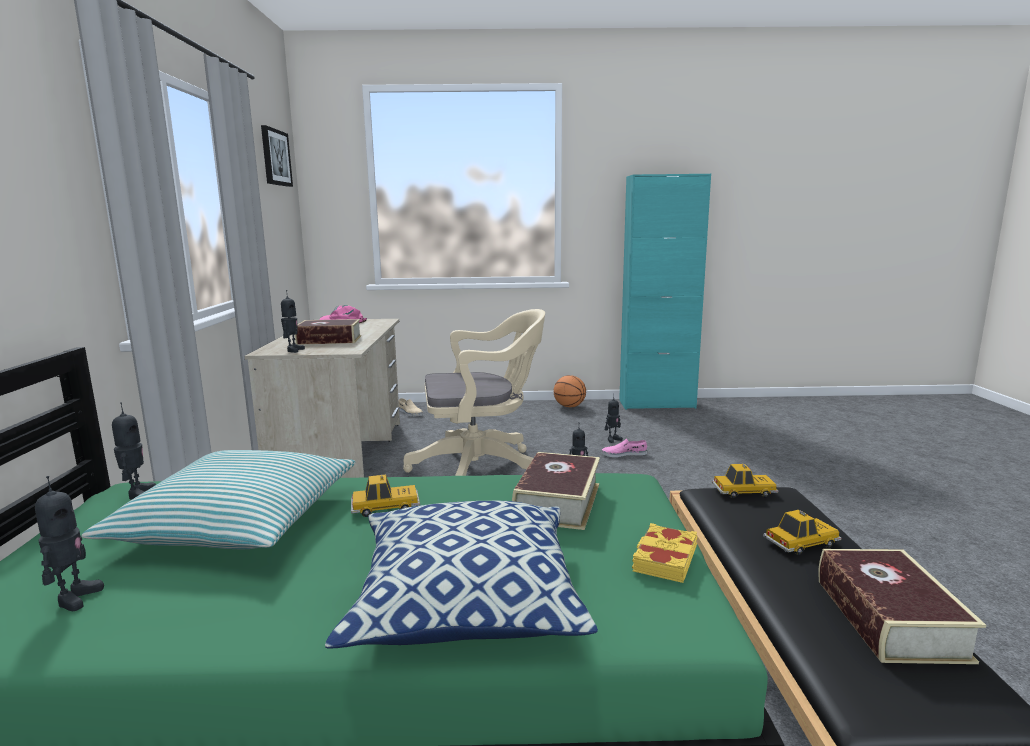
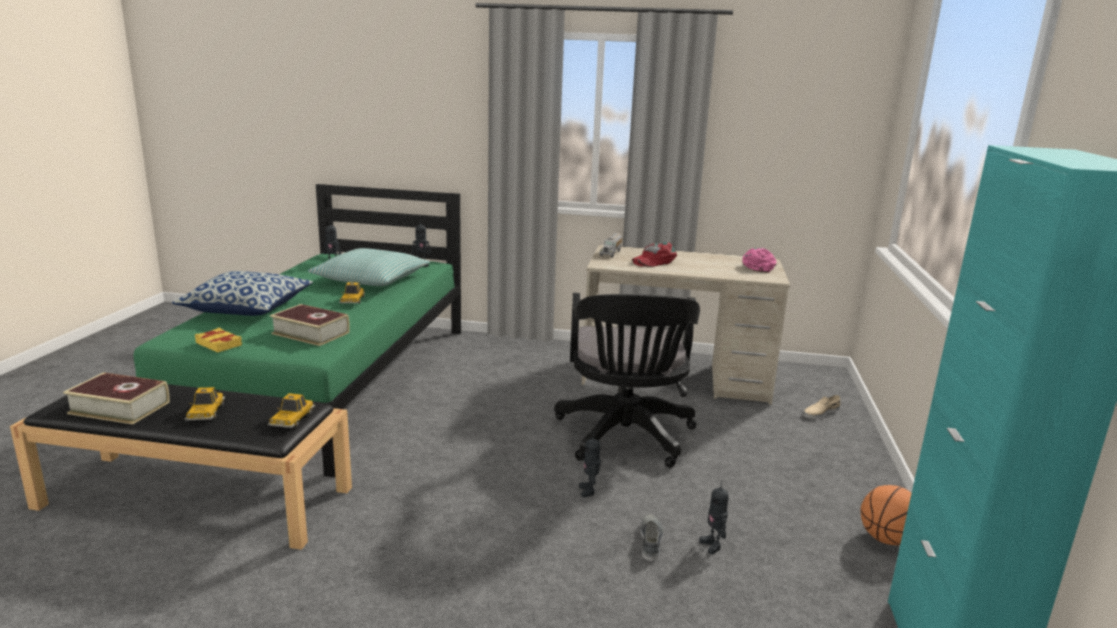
camera: 100 degrees right, 5 degrees up
(275, 157) = (819, 82): picture -> none
(293, 350) = (611, 253): toy robot -> toy truck
(329, 340) = (654, 261): book -> red cap
(482, 468) = (625, 438): beige office chair -> black office chair
(624, 454) = (651, 540): pink shoe -> grey shoe

